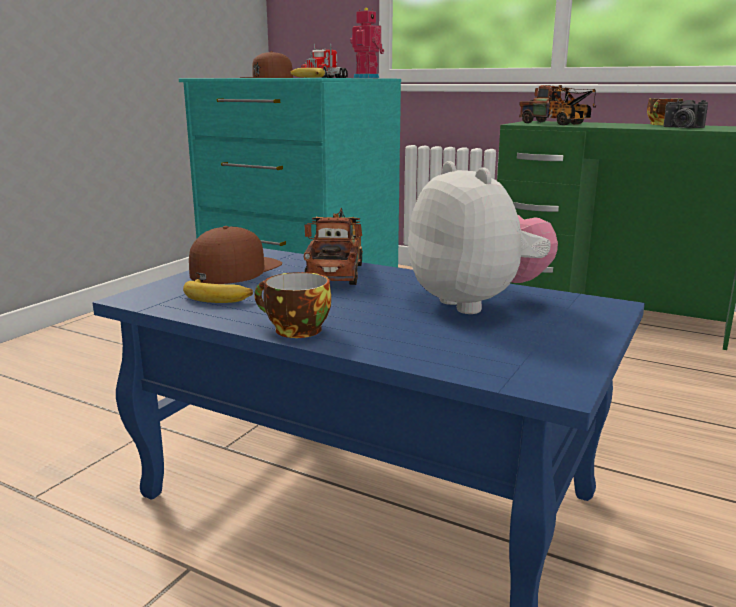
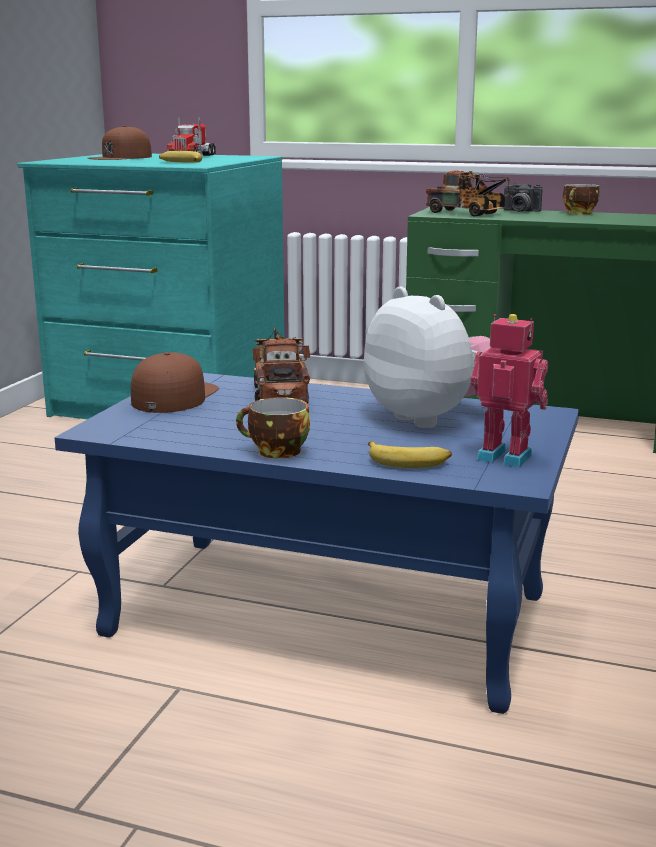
camera: 10 degrees left, 0 degrees up
(218, 297) = (179, 426): banana -> banana (408, 461)
(367, 78) = (244, 157): toy robot -> toy robot (505, 456)
(681, 128) = (599, 219): camera -> camera (519, 211)

